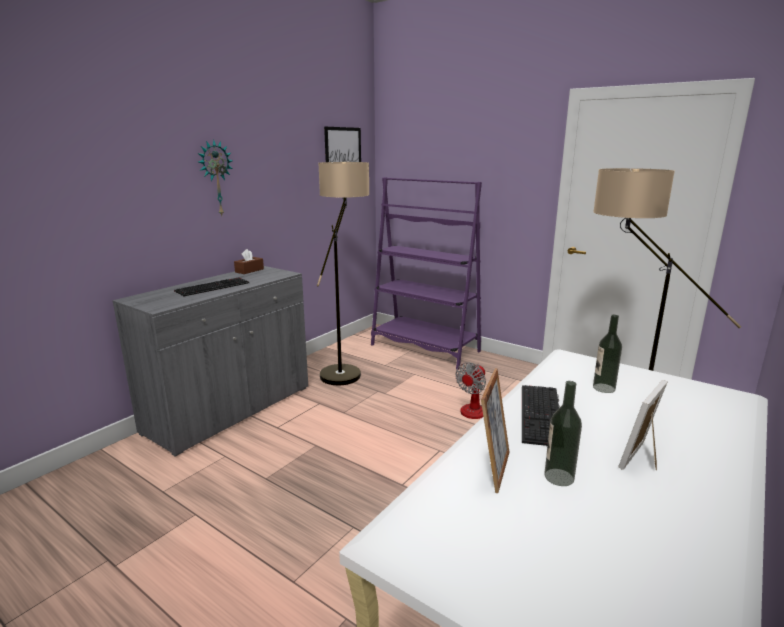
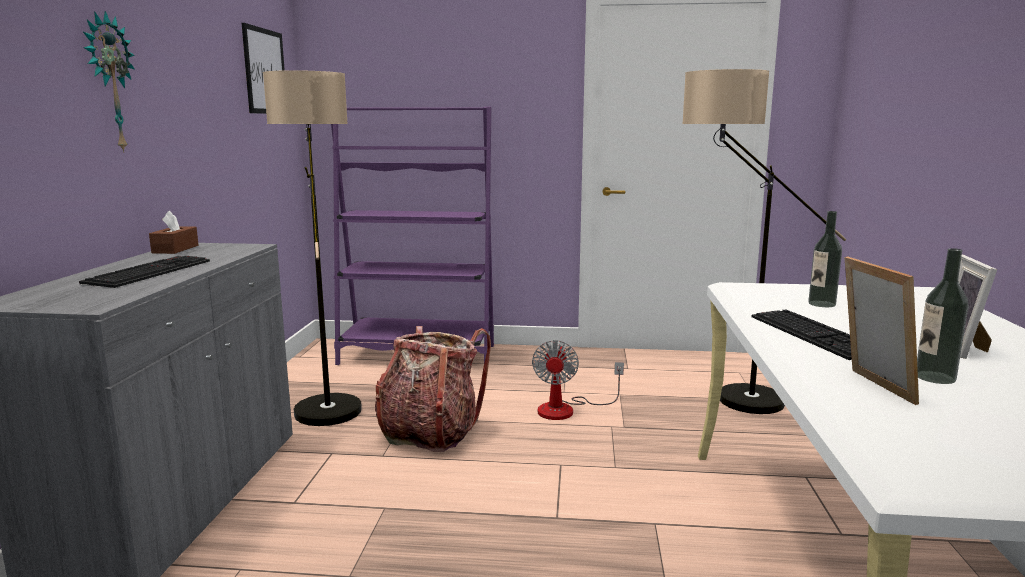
camera: 30 degrees left, 5 degrees down
(382, 405) = (430, 433): none -> backpack

